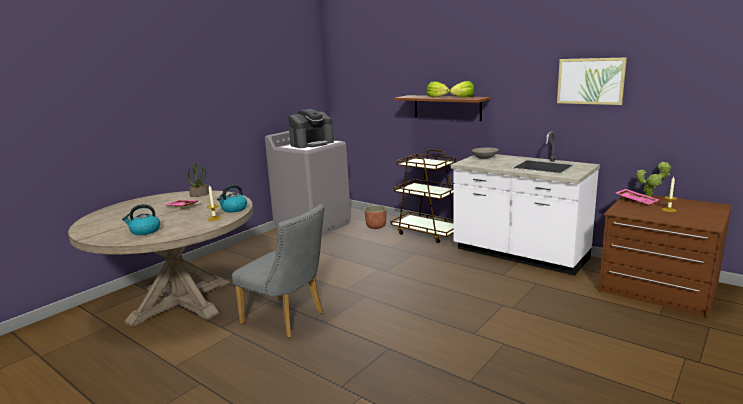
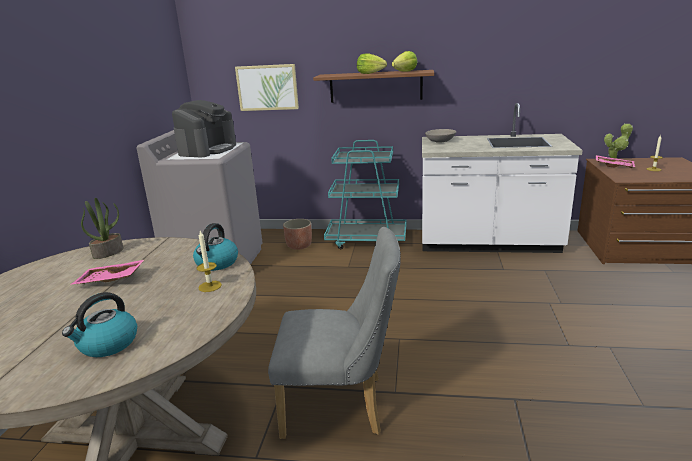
camera: 30 degrees left, 5 degrees up
(427, 232) = (367, 240): brown cart -> turquoise cart
(590, 81) = (551, 44): picture -> picture (267, 87)

